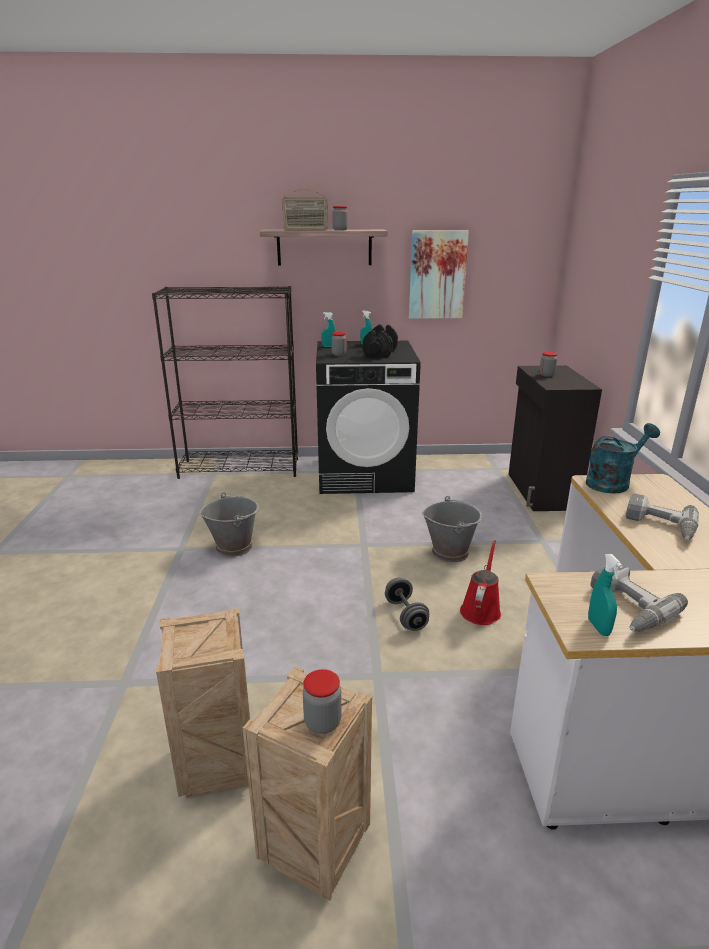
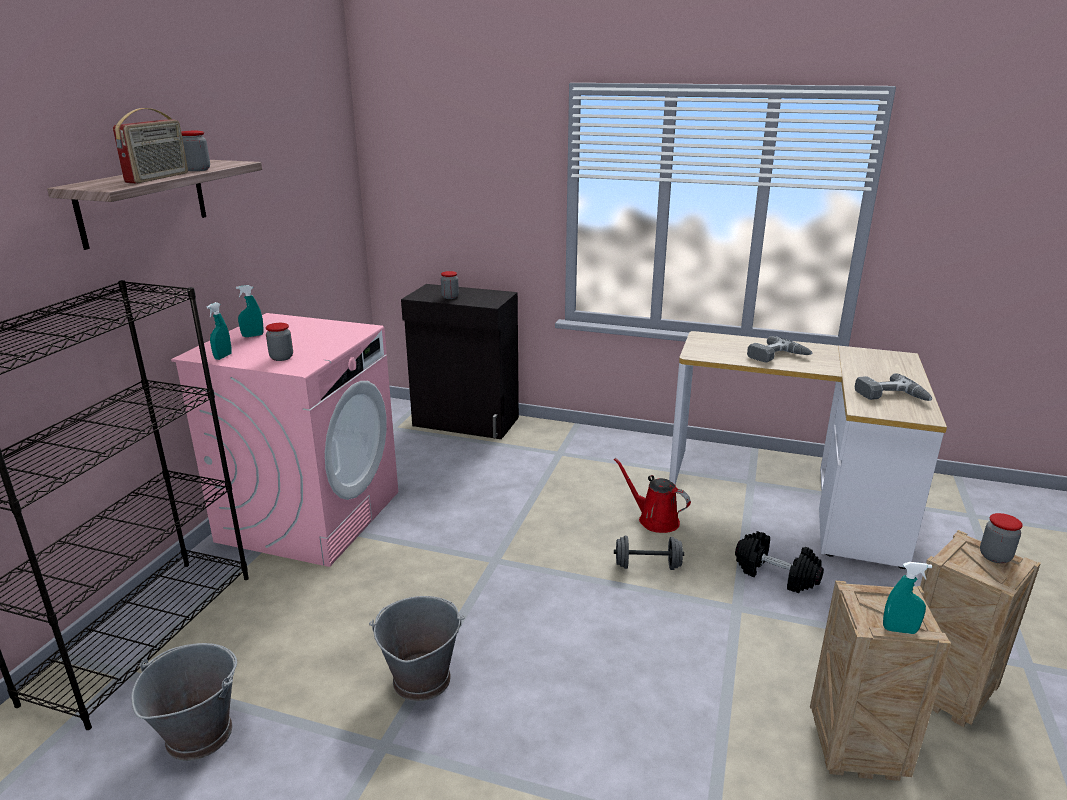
camera: 70 degrees left, 0 degrees up
(365, 474) = (311, 515): black washing machine -> pink washing machine
(380, 353) = (310, 335): black dumbbell -> black dumbbell (776, 574)
(437, 275) = (271, 213): picture -> none
(450, 552) = (548, 507): grey bucket -> grey bucket (199, 734)
(598, 627) = (918, 411): turquoise spray bottle -> turquoise spray bottle (899, 630)
(612, 482) = (700, 349): turquoise watering can -> none

